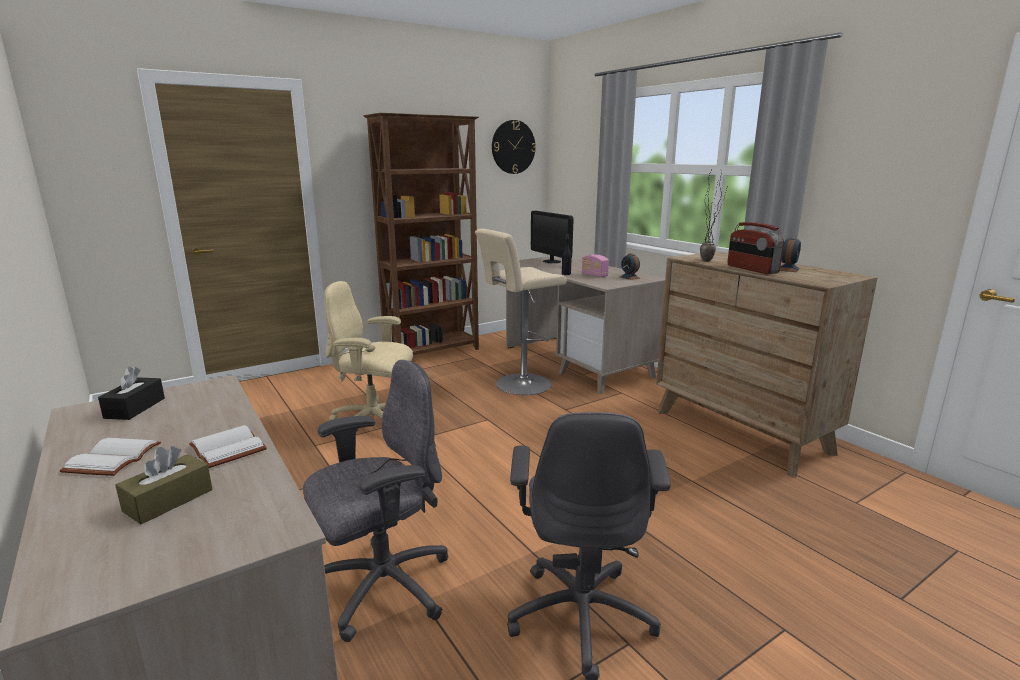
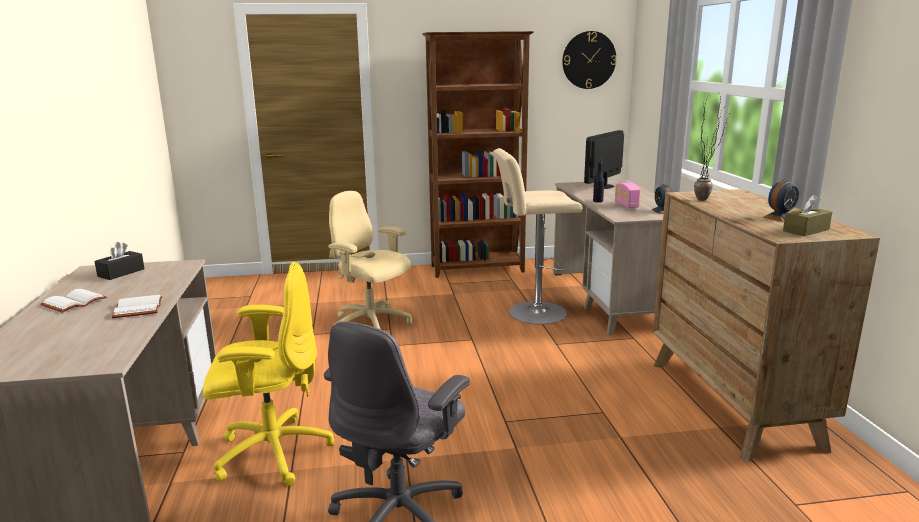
camera: 25 degrees right, 0 degrees up
(168, 500) = (72, 333): brown tissue box -> brown tissue box (806, 230)
(382, 588) = (271, 452): grey office chair -> yellow office chair
(551, 261) = (604, 186): monitor -> monitor turned 45 degrees clockwise
(751, 269) = (733, 214): radio -> none

